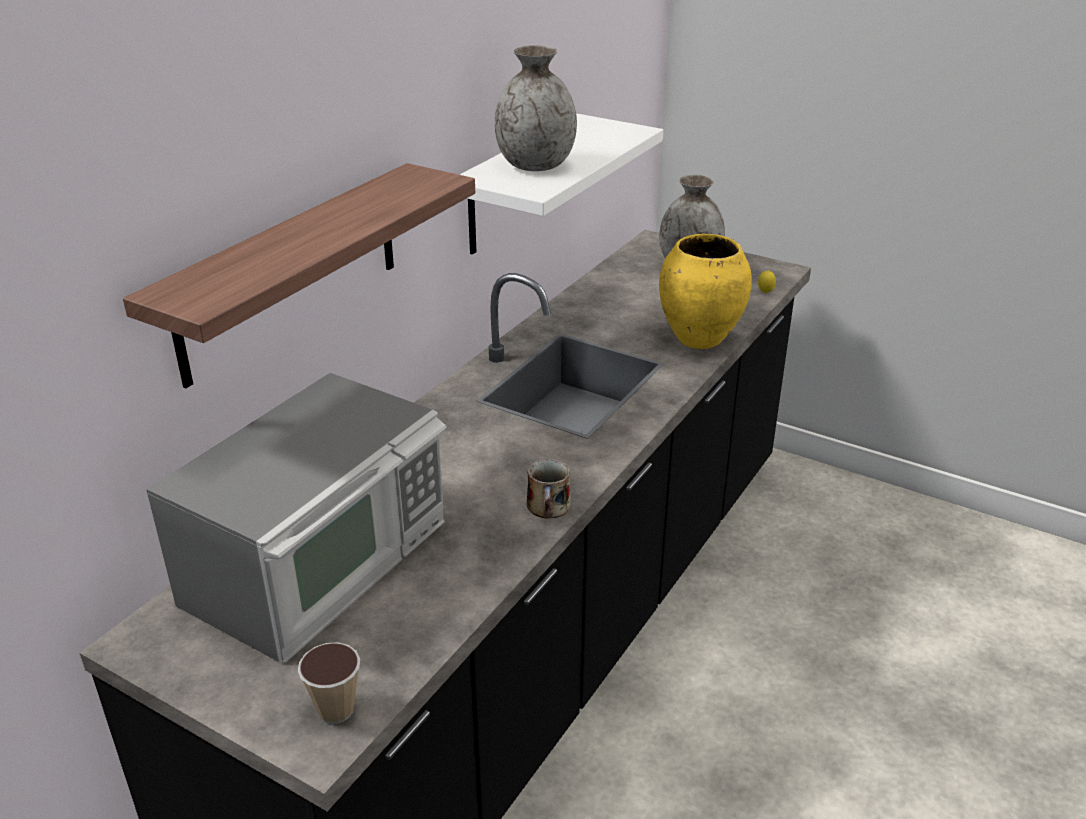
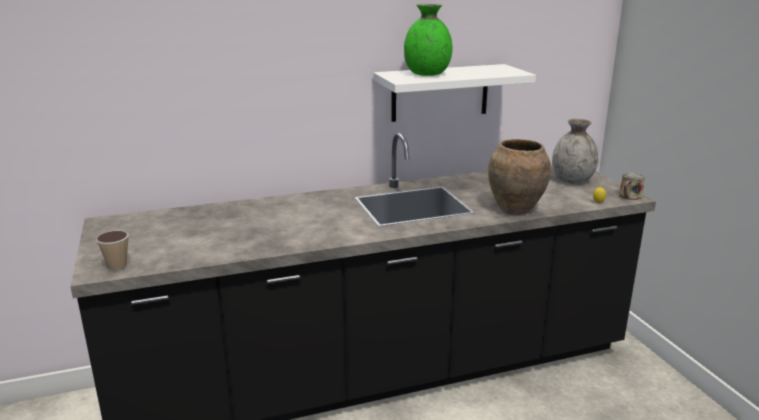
camera: 40 degrees right, 10 degrees down
(291, 272) = (245, 85): shelf -> none
(321, 563) = (195, 224): microwave -> none
(535, 165) = (427, 74): grey vase -> green vase
(549, 507) = (312, 241): mug -> mug (630, 196)
(698, 339) = (515, 209): yellow vase -> brown vase

